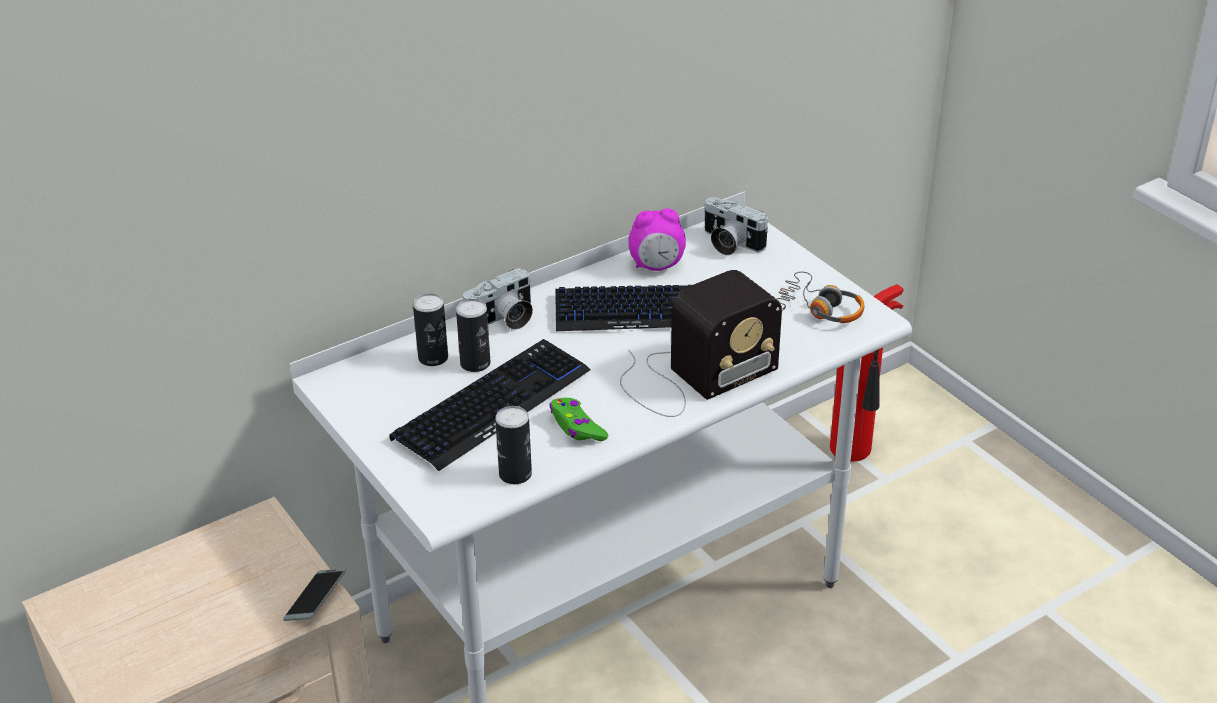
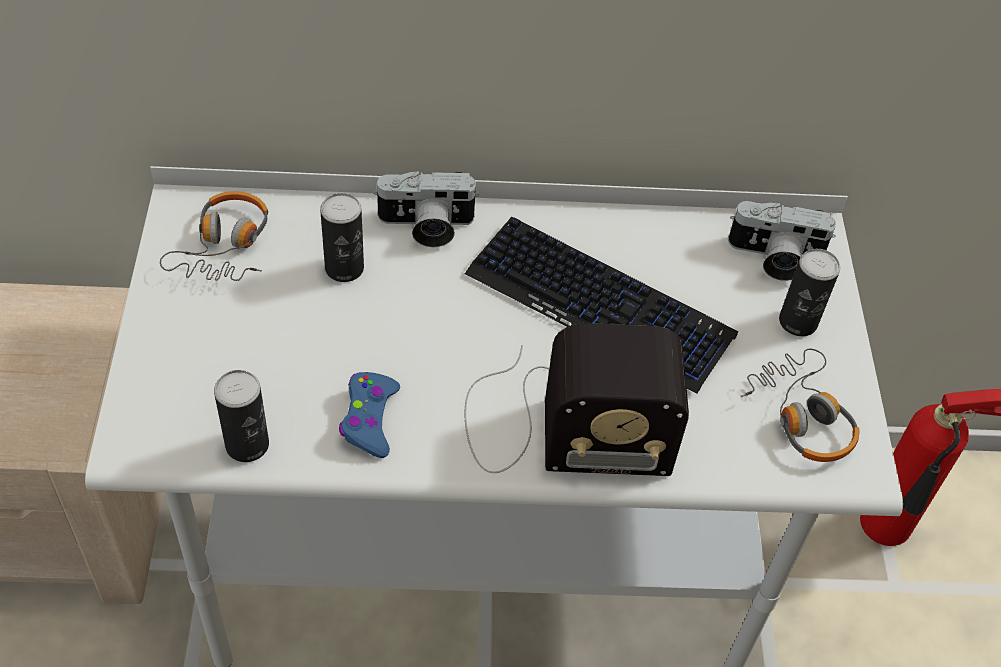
camera: 30 degrees right, 15 degrees up
(316, 600) = (64, 436): phone -> none
(383, 388) = (225, 246): none -> headphones
(433, 358) = (309, 235): can -> can (798, 321)
(492, 405) = (310, 335): keyboard -> none
(577, 427) = (369, 419): green game controller -> blue game controller
(656, 266) = (659, 245): alarm clock -> none
(729, 243) = (774, 258): camera -> camera turned 60 degrees counterclockwise

